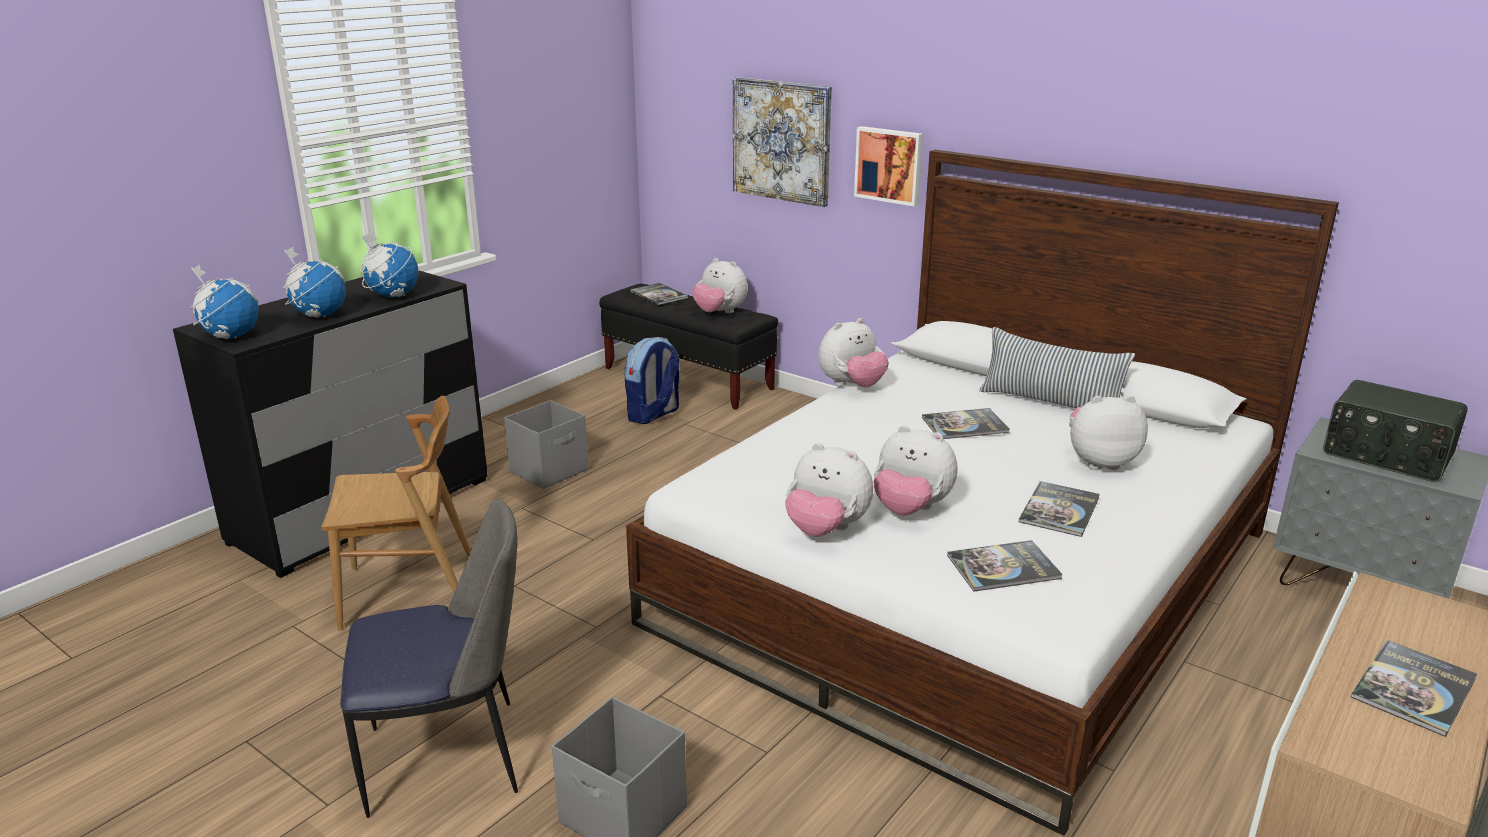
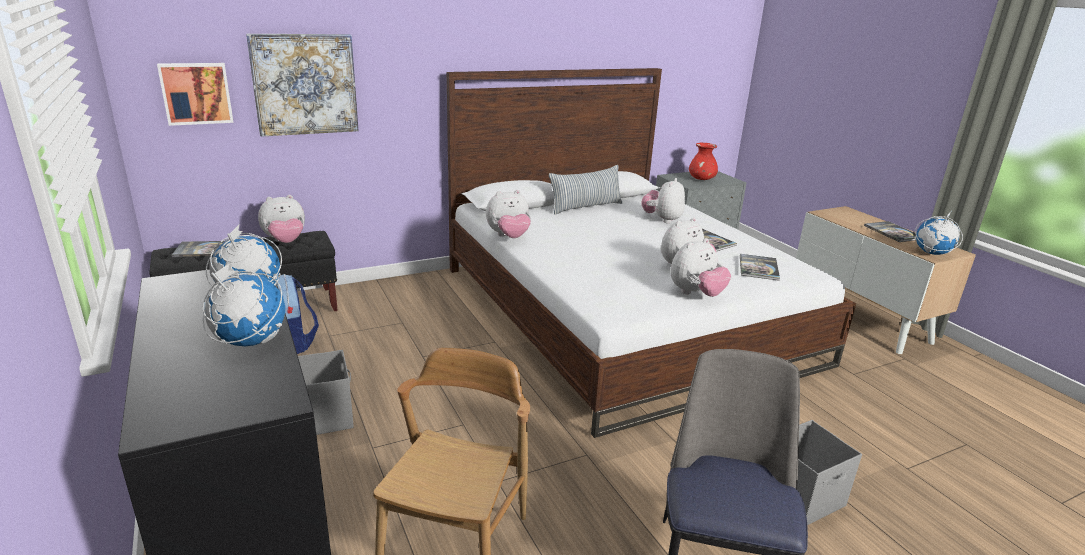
camera: 65 degrees left, 0 degrees up
(231, 336) = (239, 406): globe -> globe (931, 253)
(851, 386) = (508, 237): plush toy -> plush toy turned 75 degrees clockwise
(889, 165) = (408, 89): picture -> picture (196, 93)
(965, 425) = (596, 229): book -> none
(1386, 456) = (701, 179): radio -> red vase

